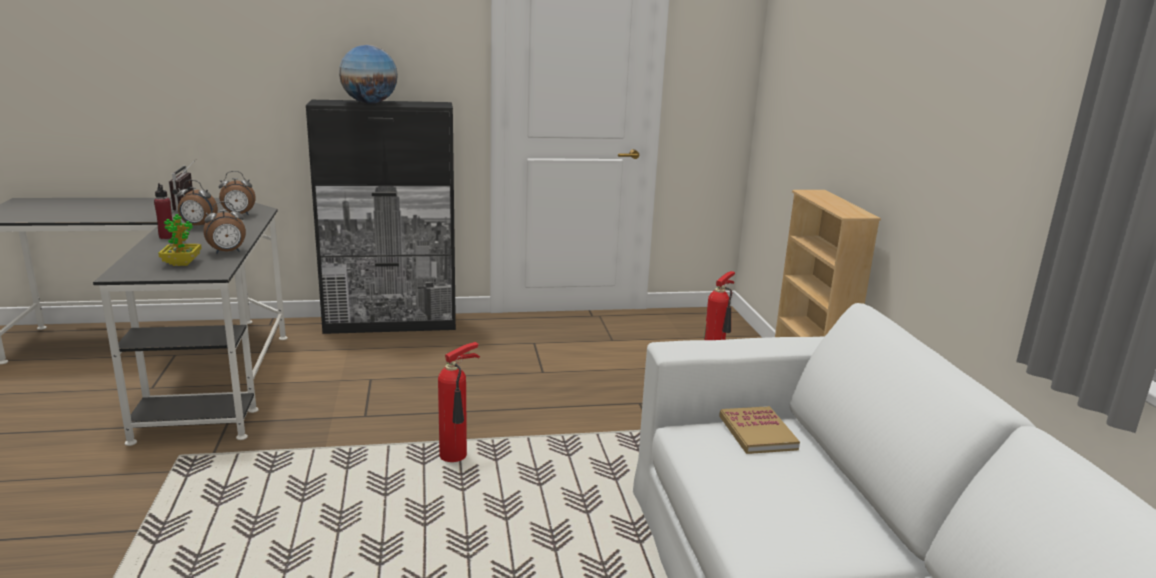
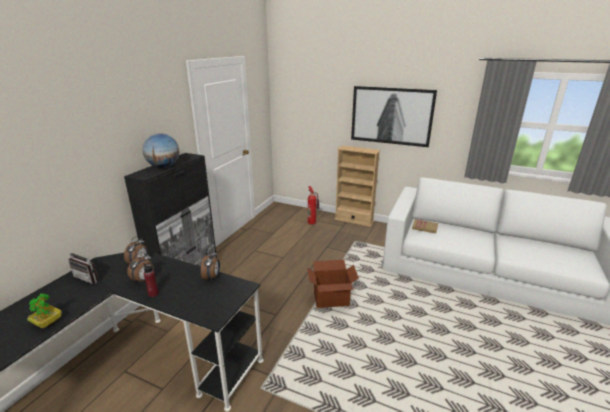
camera: 55 degrees left, 5 degrees up
(182, 263) = (216, 294): potted plant -> potted plant (47, 322)
(456, 457) = (331, 300): fire extinguisher -> cardboard box
(917, 119) = (391, 116): none -> picture

